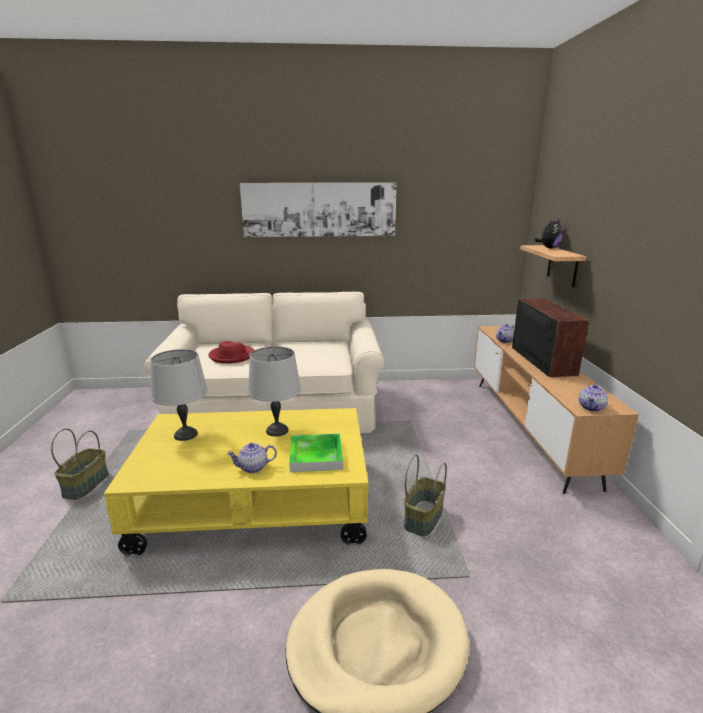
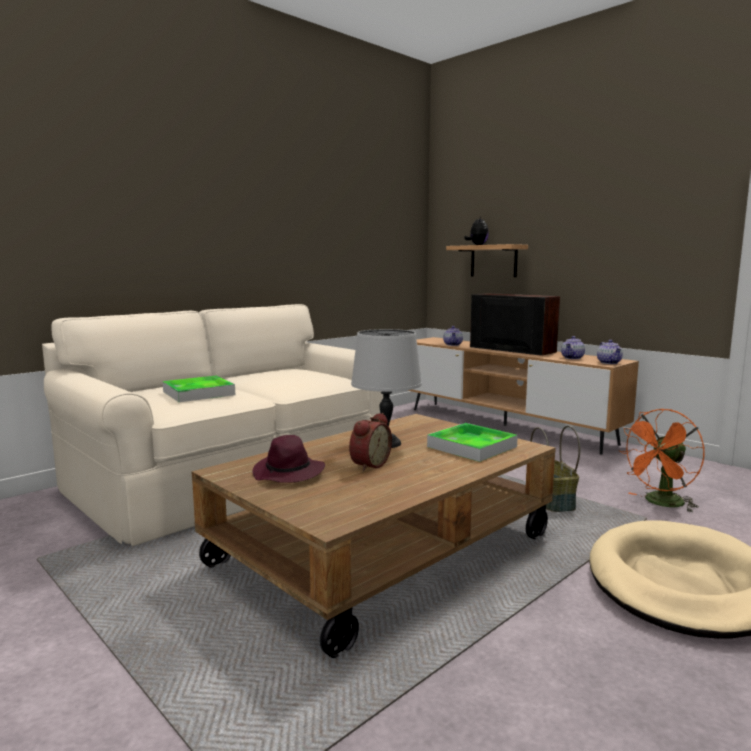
camera: 40 degrees left, 10 degrees down
(86, 485) = (91, 636): basket -> none
(186, 435) = (289, 473): grey table lamp -> purple hat
(230, 445) = (368, 465): none -> alarm clock
(231, 356) = (198, 393): red hat -> tray
(253, 468) = (438, 470): teapot -> teapot (572, 358)
(255, 502) = (383, 550): yellow coffee table -> brown coffee table
(319, 210) = (238, 200): picture -> none
(514, 570) = (660, 503): none -> orange fan

